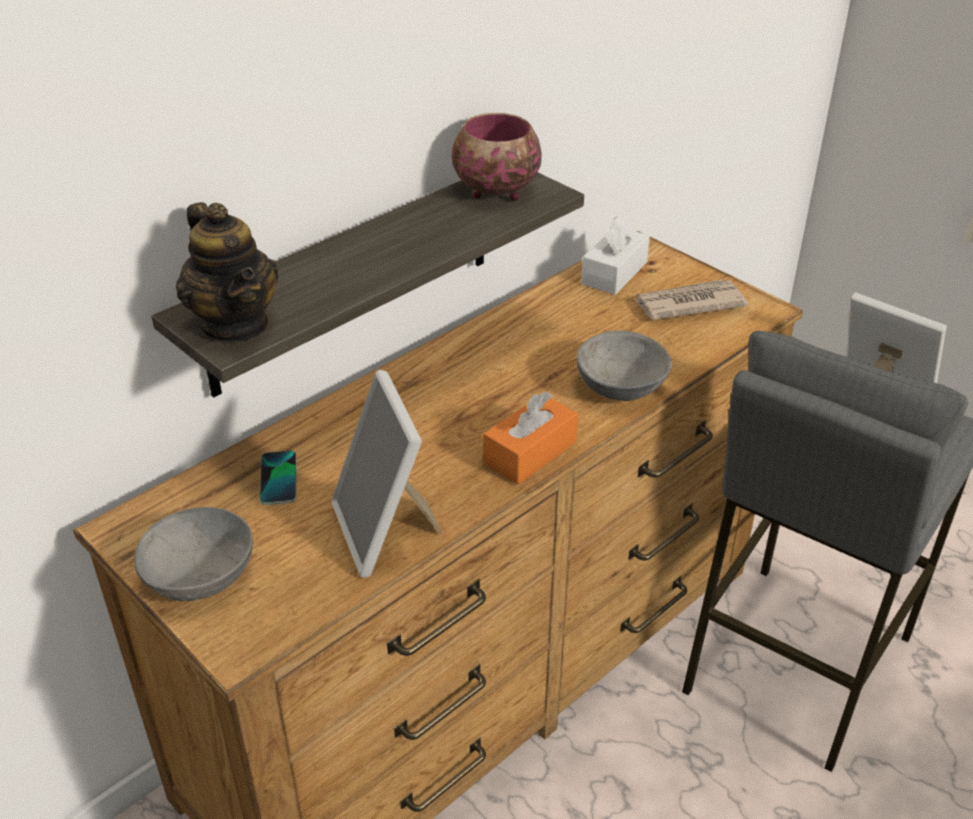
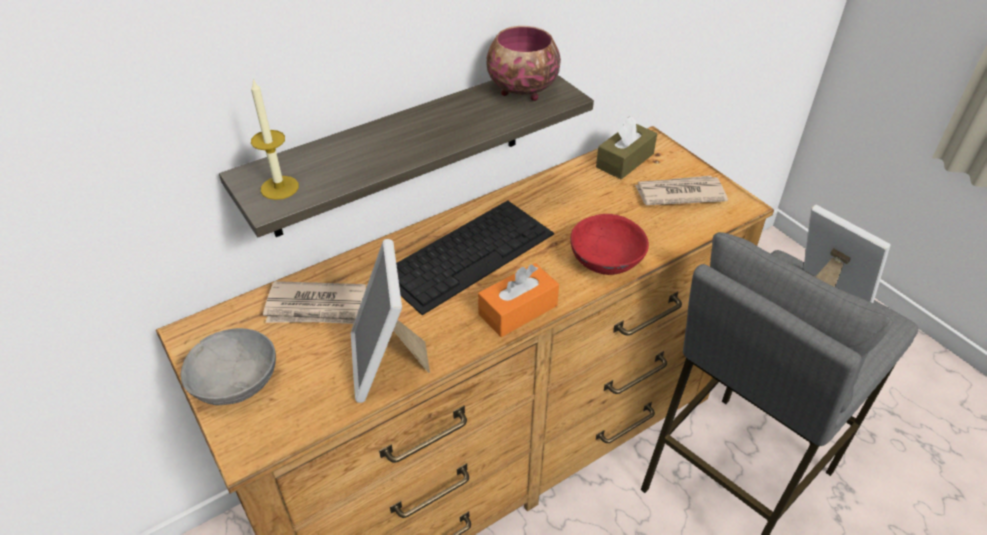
camera: 10 degrees right, 5 degrees up
(235, 324) = (279, 187): teapot -> candle
(279, 479) = (317, 307): phone -> newspaper
(452, 396) = (469, 252): none -> keyboard
(614, 273) = (625, 160): white tissue box -> brown tissue box
(619, 386) = (605, 260): grey bowl -> red bowl

